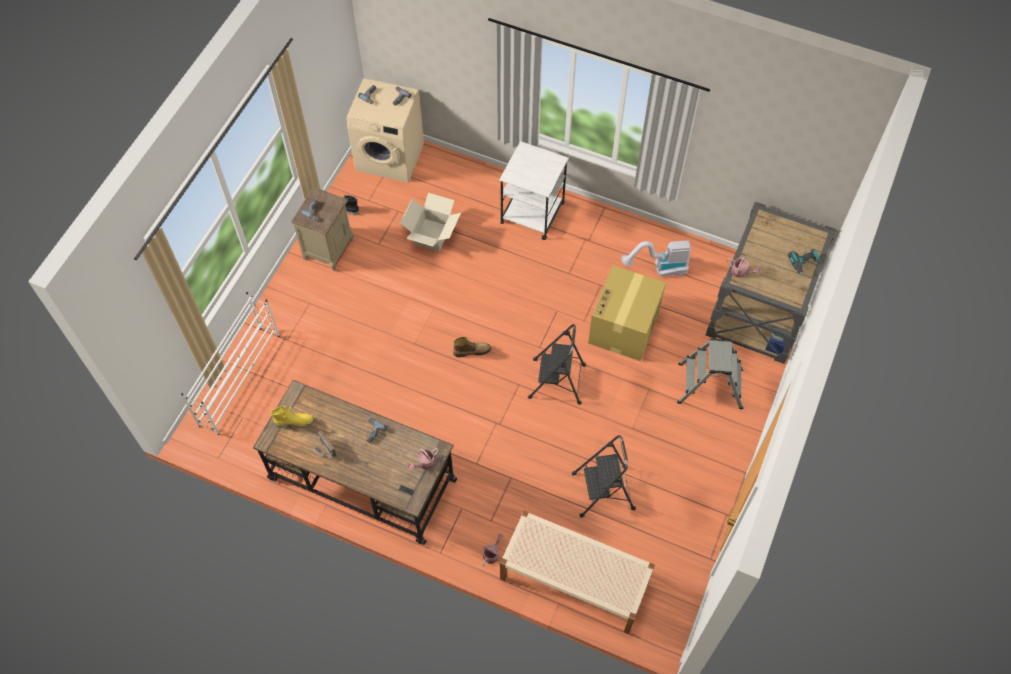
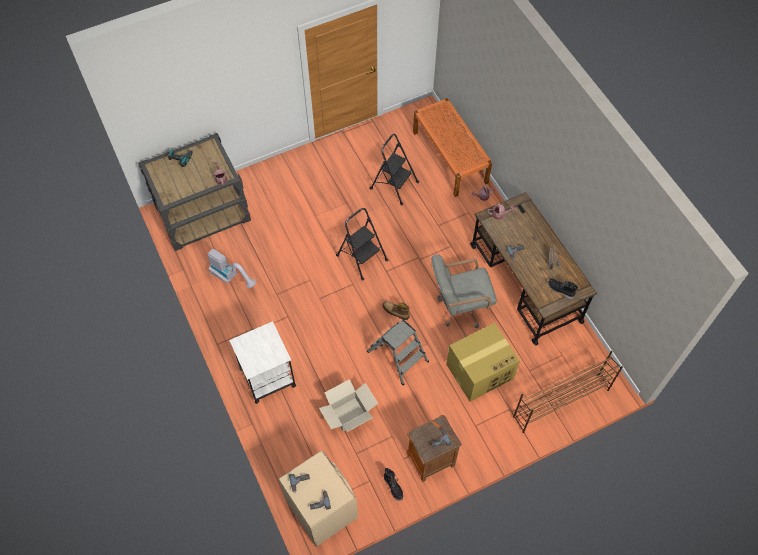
camera: 140 degrees left, 0 degrees up
(240, 379) = (560, 403): white shoe rack -> brown shoe rack
(295, 422) = (560, 290): yellow boot -> black boot
(329, 249) = (430, 459): beige nightstand -> orange nightstand
(410, 400) = (459, 309): none -> grey office chair
(574, 581) = (450, 157): beige bench -> orange bench
(624, 328) = (291, 258): cardboard box -> cardboard box (480, 371)
(710, 386) = (280, 193): grey step ladder -> grey step ladder (397, 356)

